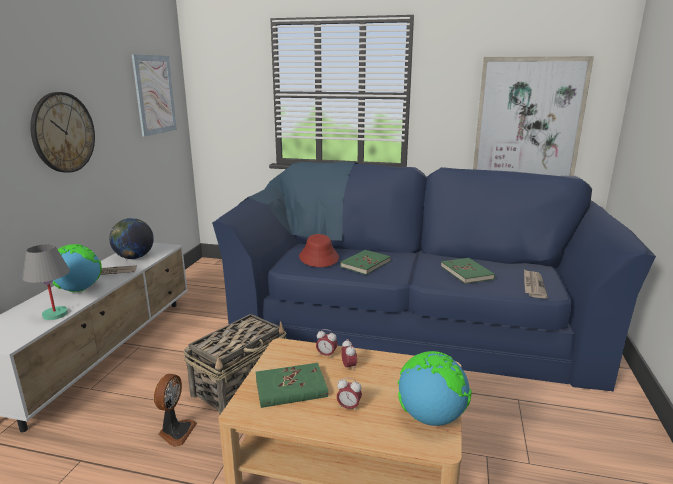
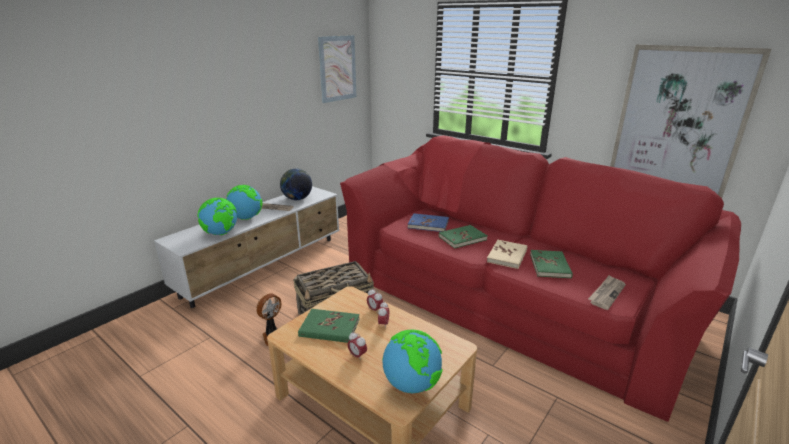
camera: 25 degrees right, 5 degrees up
(55, 314) = (221, 233): grey table lamp -> globe
(63, 132) = (251, 101): wall clock -> none
(319, 257) = (428, 224): red hat -> blue book
(411, 320) = (509, 296): blue sofa -> red sofa
(422, 271) = (507, 256): none -> beige book

